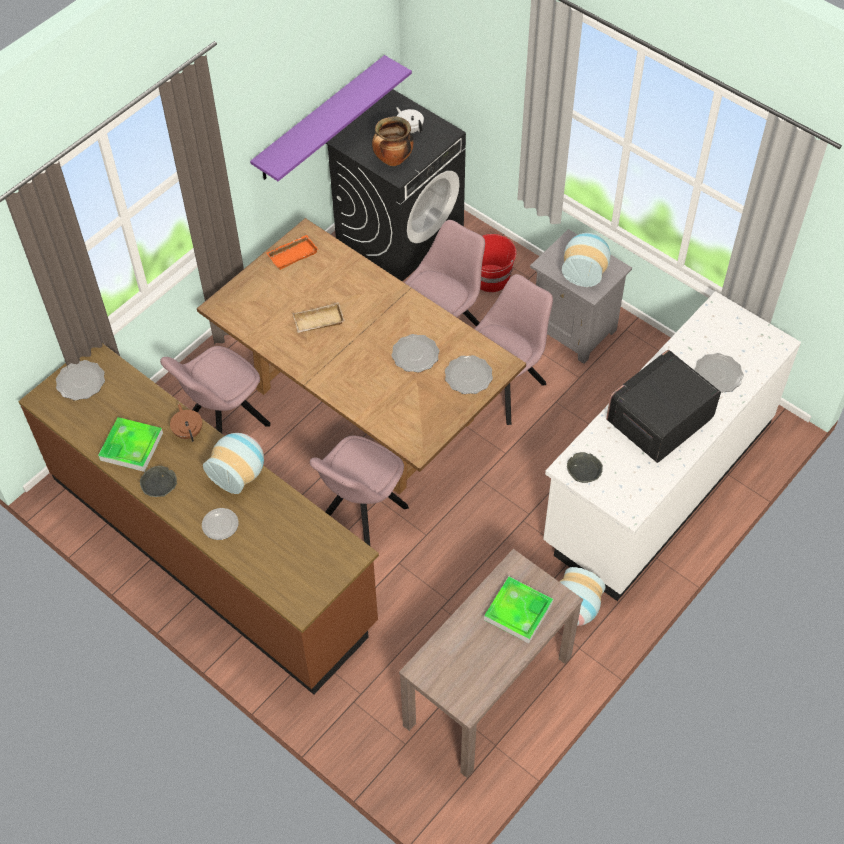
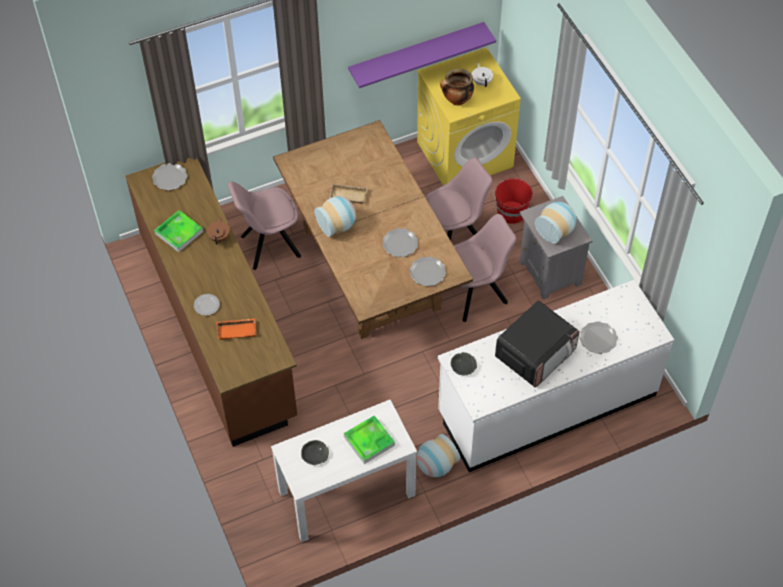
camera: 25 degrees right, 0 degrees up
(159, 485) = (183, 264): grey bowl -> grey bowl (315, 455)
(239, 473) = (237, 277): vase -> vase (337, 225)
(292, 254) = (357, 142): orange tray -> orange tray (237, 330)
(361, 516) = (327, 343): pink chair -> none
(400, 231) = (465, 154): black washing machine -> yellow washing machine
(488, 691) = (346, 494): brown console table -> white console table
(658, 421) = (535, 354): microwave -> microwave turned 150 degrees clockwise

